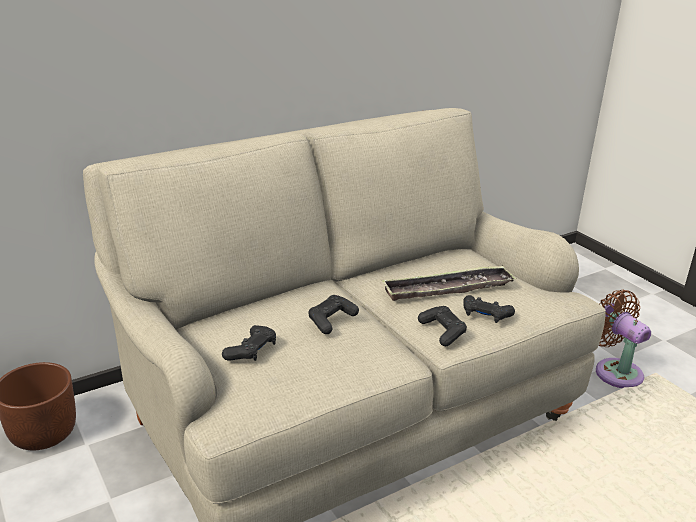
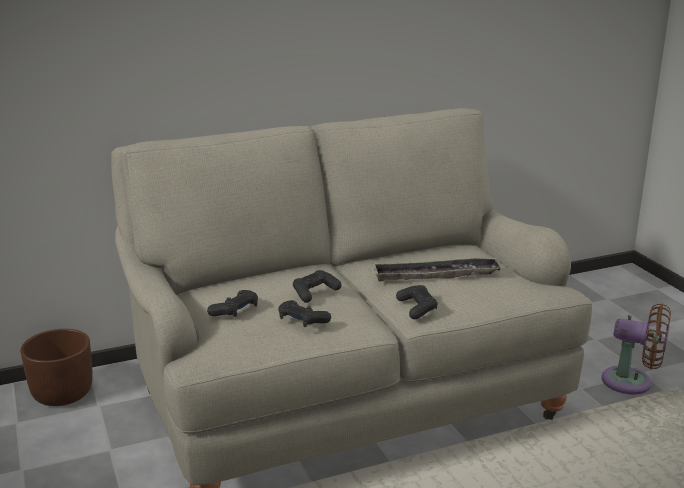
camera: 10 degrees right, 5 degrees down
(485, 315) = (463, 297): black game controller -> black game controller (302, 320)
(614, 371) = (632, 382): brown fan -> brown fan turned 135 degrees clockwise

